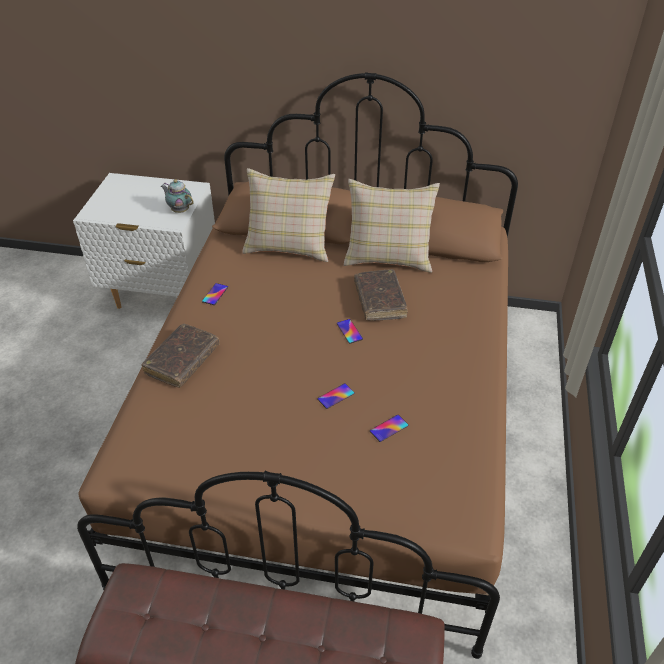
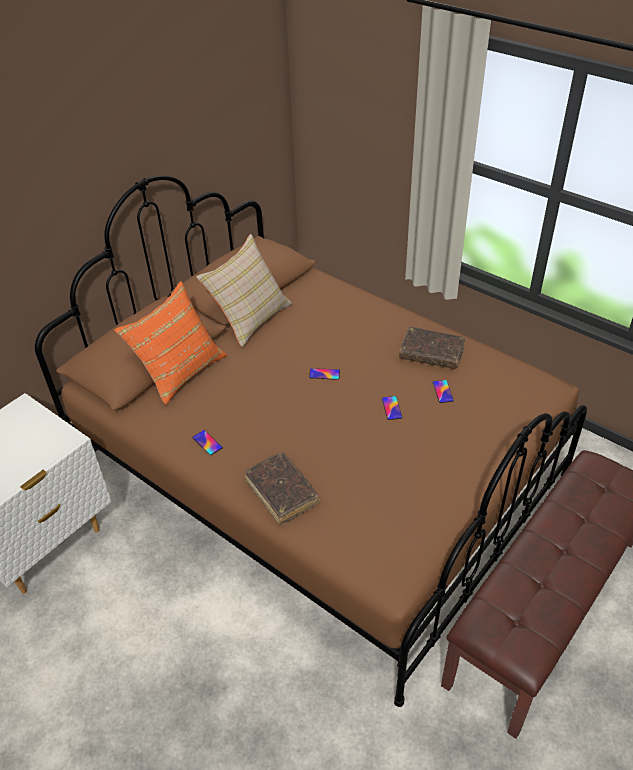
camera: 60 degrees left, 0 degrees up
(179, 210) = (50, 429): teapot -> none
(289, 244) = (179, 370): beige pillow -> orange pillow
(379, 300) = (301, 344): brown book -> brown book (431, 353)

